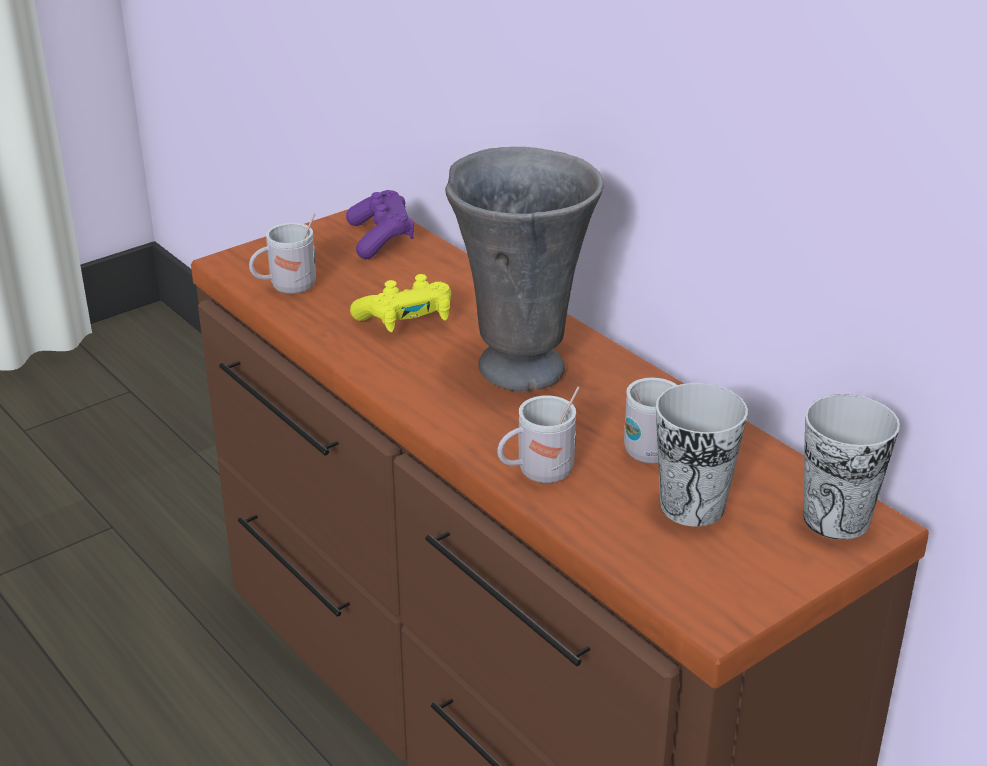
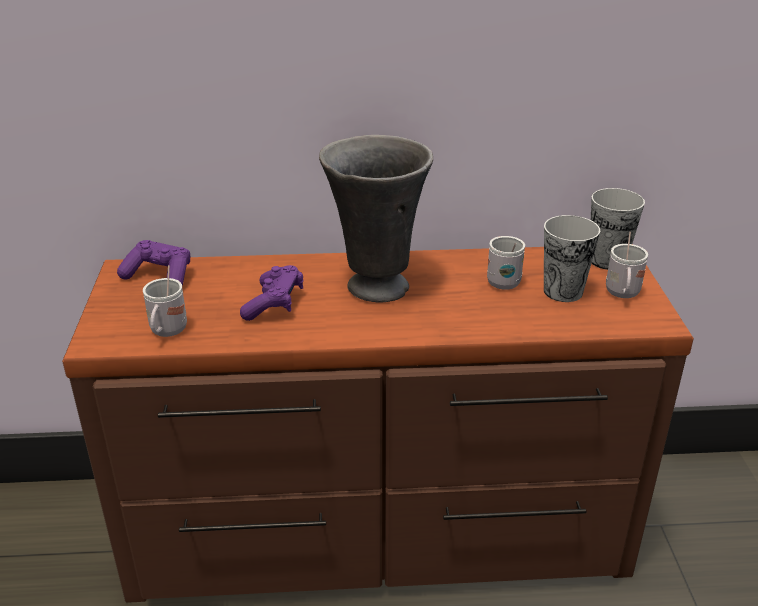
camera: 55 degrees left, 0 degrees up
(407, 321) = (274, 304): yellow game controller -> purple game controller
(537, 473) = (488, 323): white mug -> white mug (622, 295)

